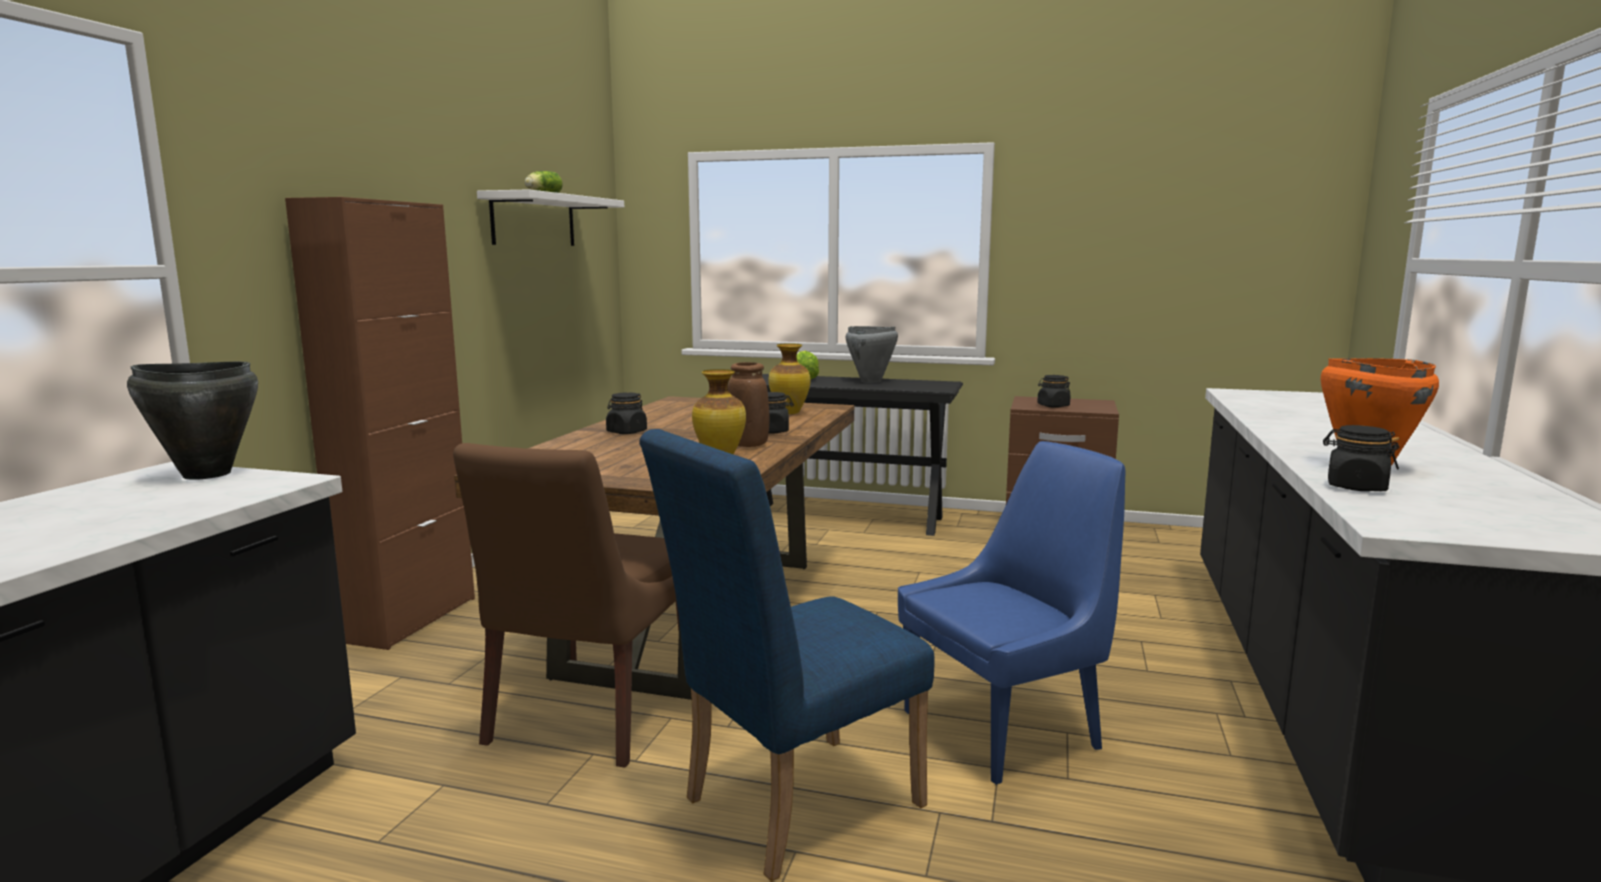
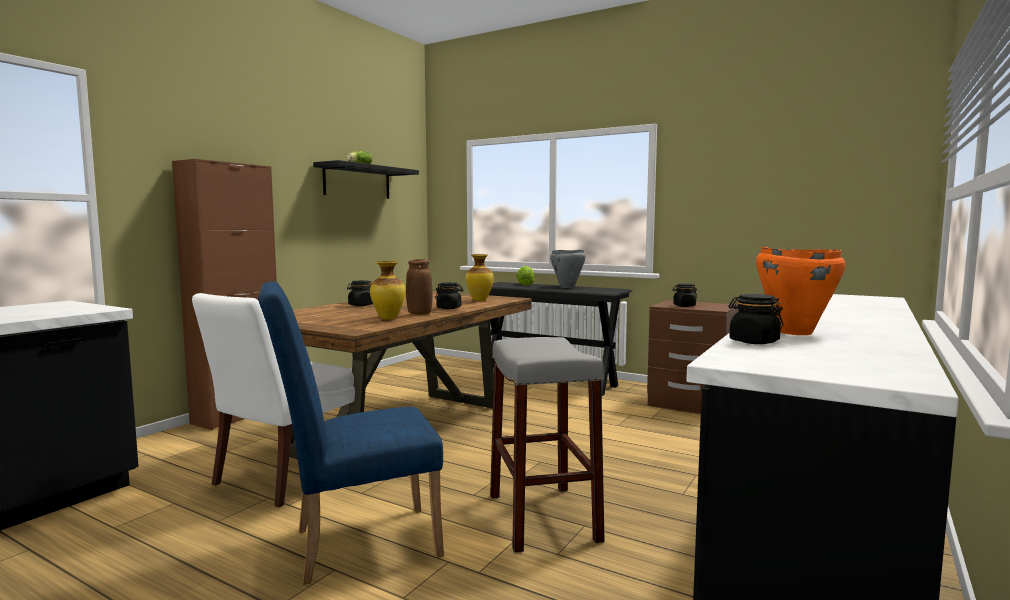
camera: 15 degrees right, 5 degrees down
(206, 474) = (71, 305): black cooking pot -> none
(534, 220) = (357, 182): white shelf -> black shelf
(589, 716) = (286, 477): brown chair -> white chair
(1006, 728) = (542, 517): blue chair -> grey stool

